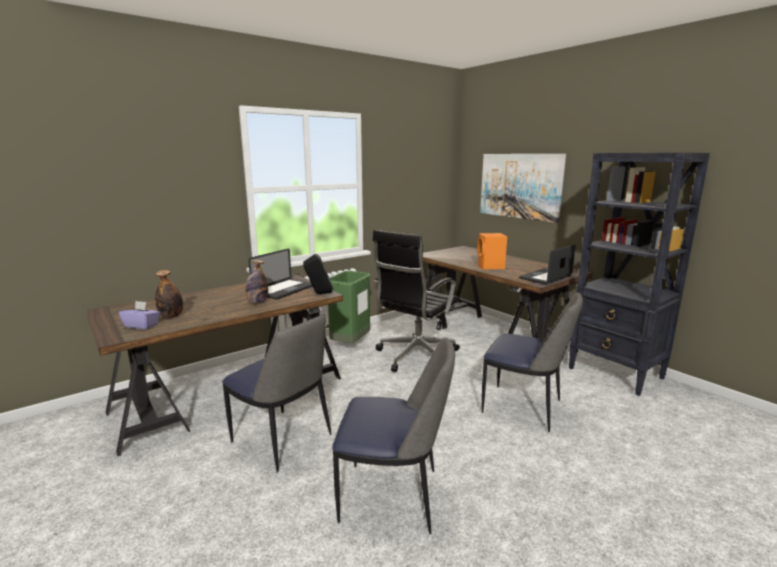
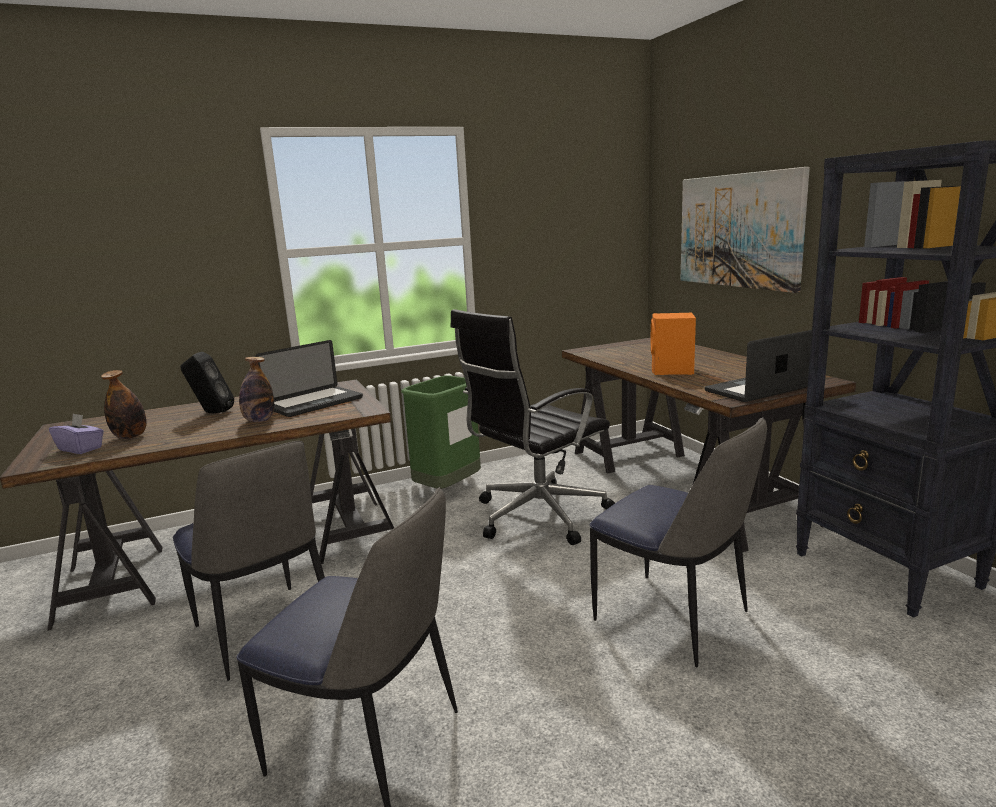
camera: 15 degrees right, 0 degrees up
(319, 294) = (357, 410): black speaker -> black speaker (211, 413)

